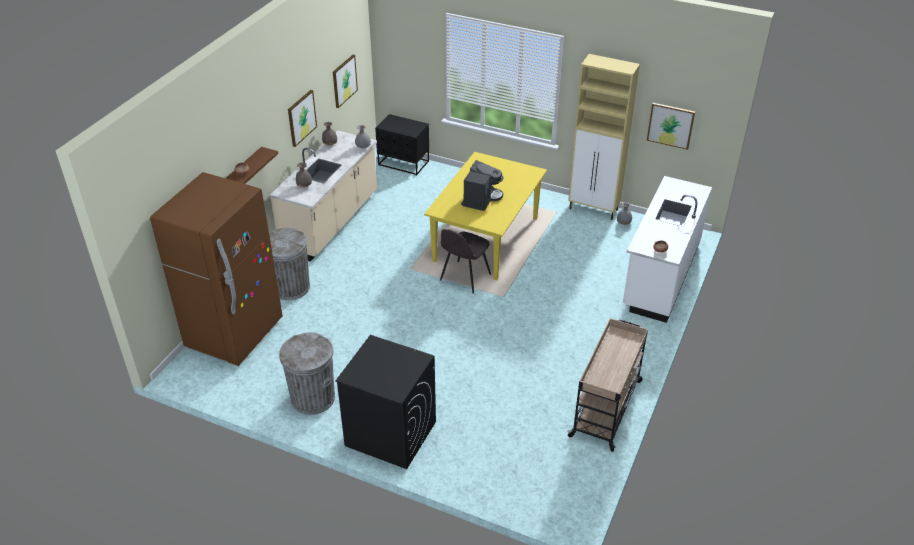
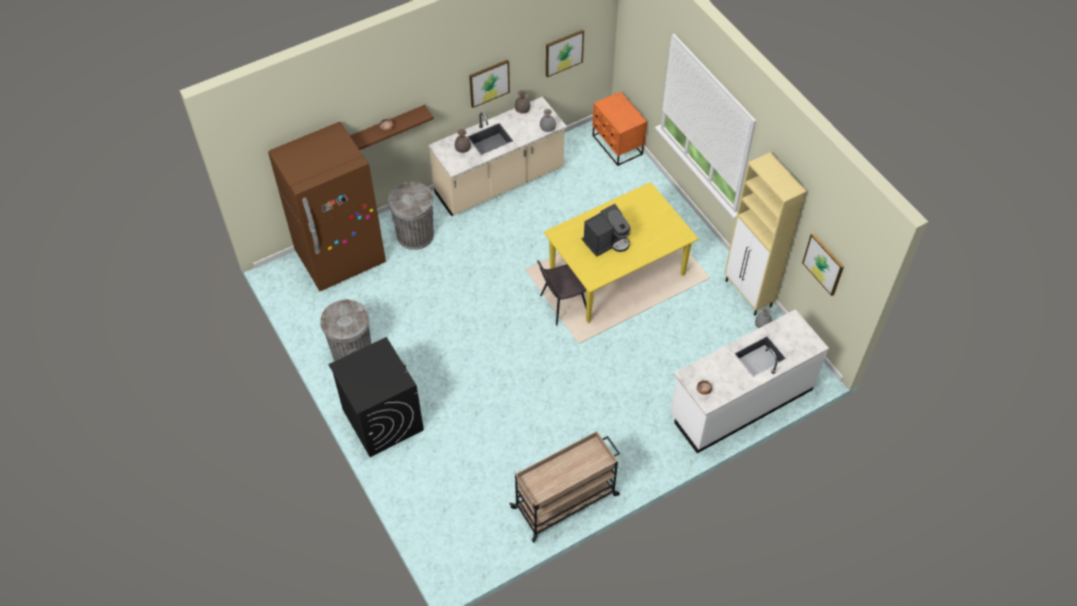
camera: 35 degrees right, 15 degrees up
(403, 163) = (617, 145): black nightstand -> orange nightstand

